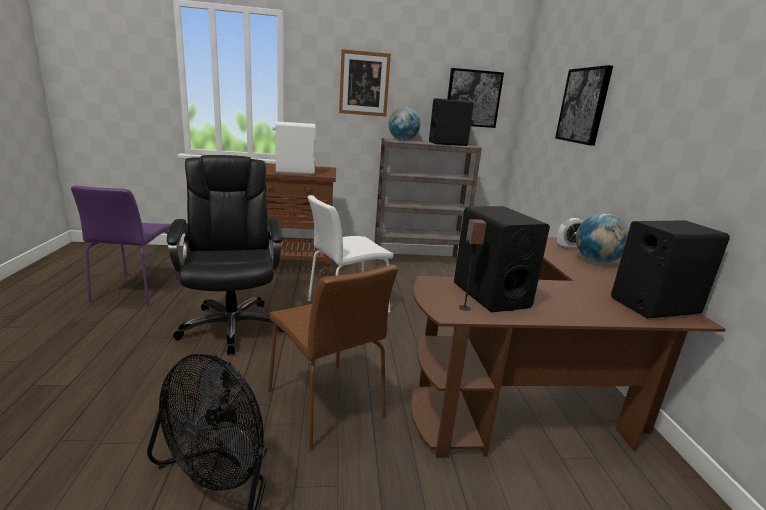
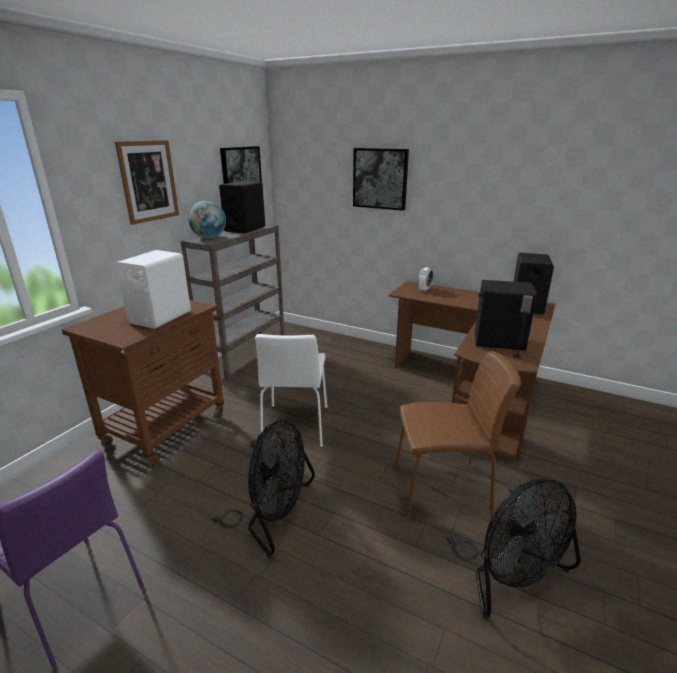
camera: 55 degrees left, 5 degrees up
(232, 326) = (271, 516): black office chair -> black fan
(596, 261) = (453, 292): globe -> none

